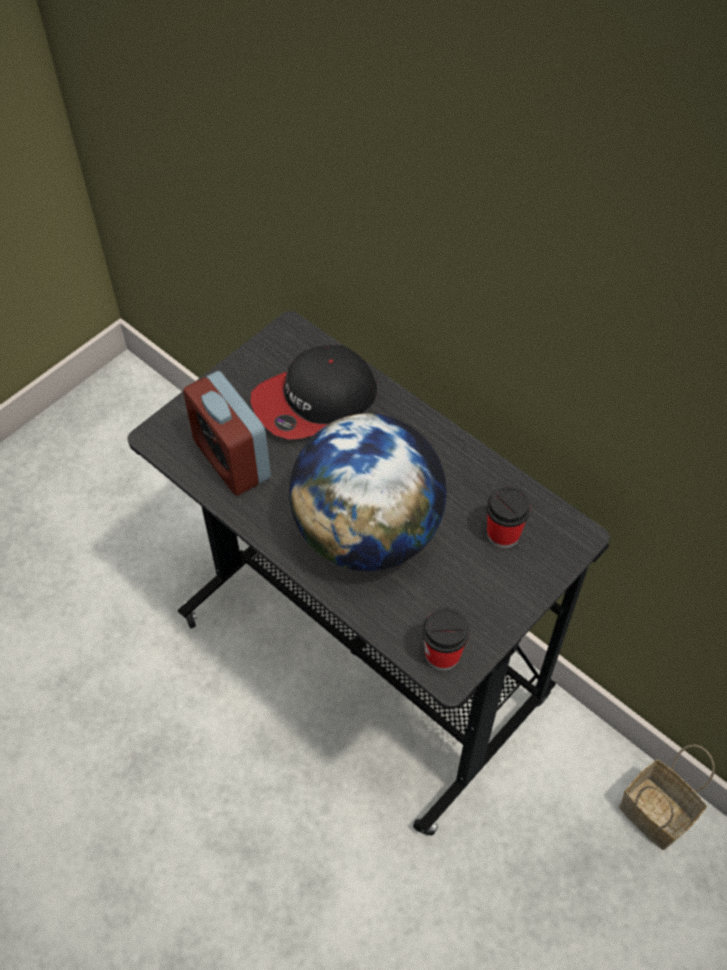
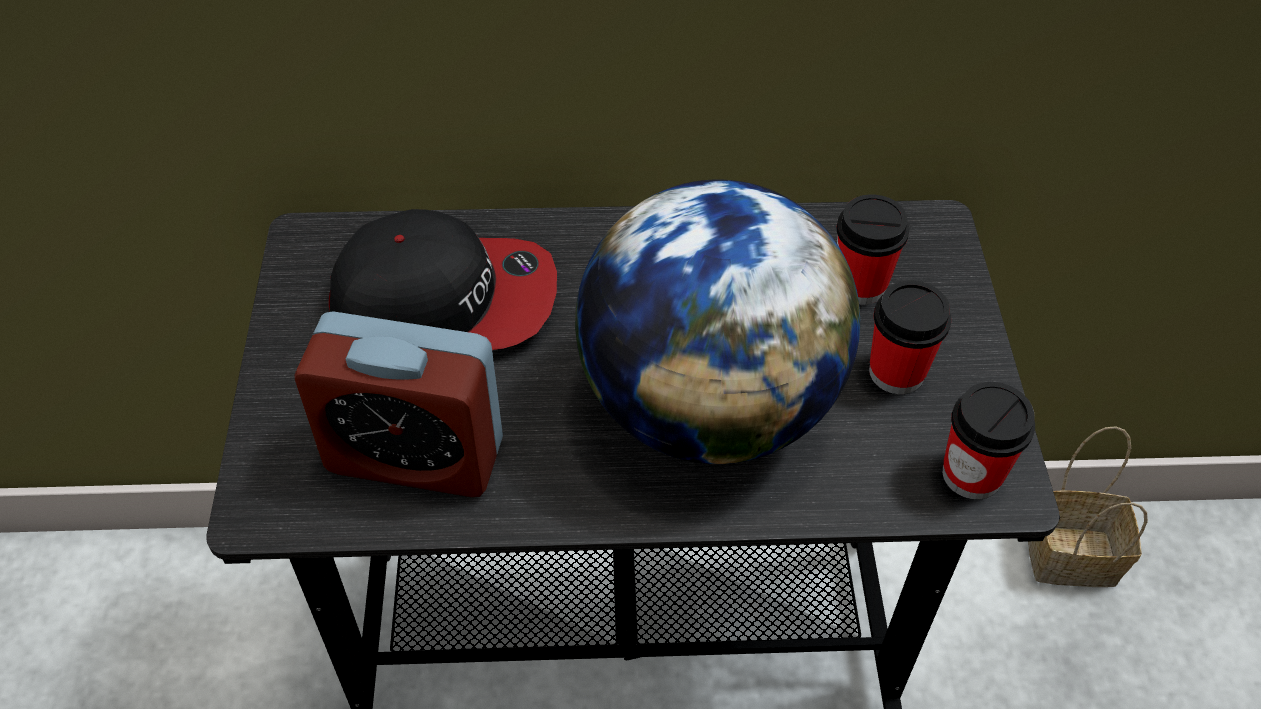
camera: 45 degrees left, 5 degrees down
(315, 401) = (446, 300): cap -> cap turned 105 degrees counterclockwise
(467, 585) = (896, 372): none -> cup

